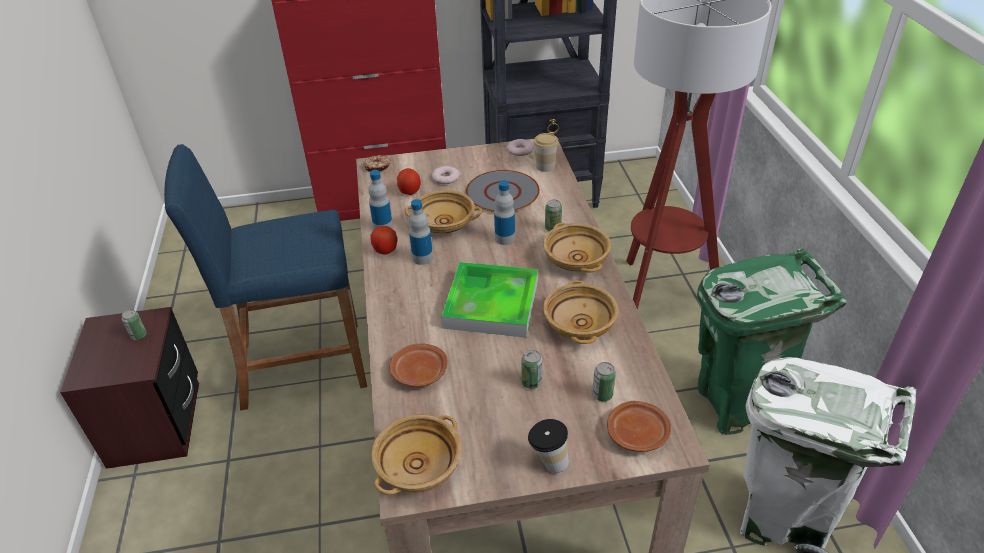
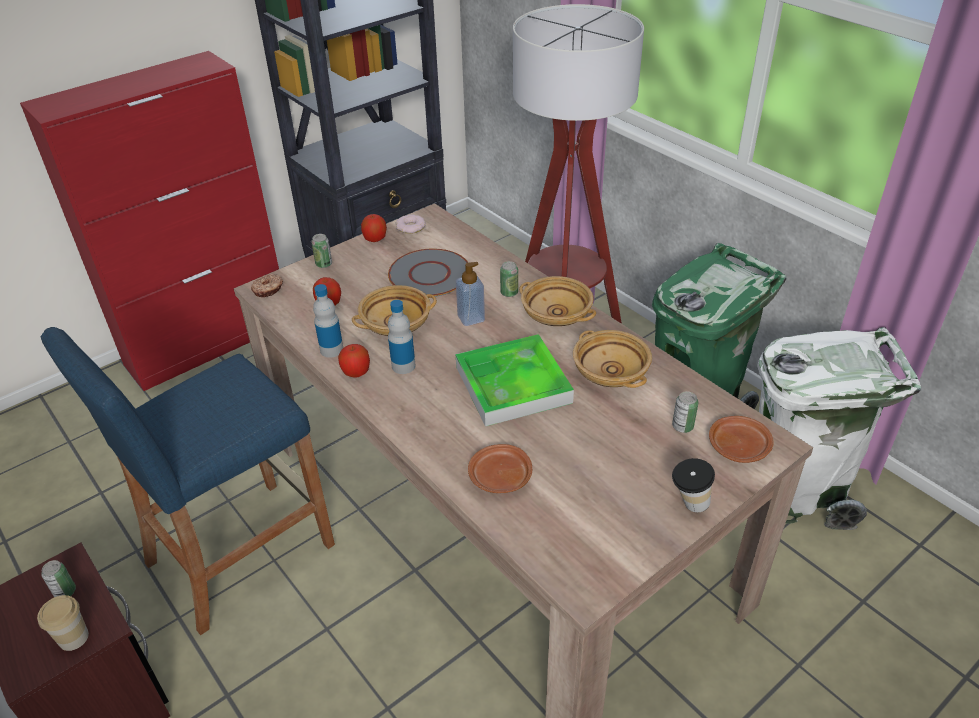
camera: 30 degrees left, 0 degrees up
(418, 467) = (579, 565): beige bowl -> none
(445, 178) = (356, 278): donut -> none
(485, 152) = (375, 239): none -> apple
(505, 238) = (471, 318): bottle -> soap dispenser
(531, 382) = (613, 442): can -> can (324, 264)
(545, 166) = (450, 236): cup -> cup (73, 638)

